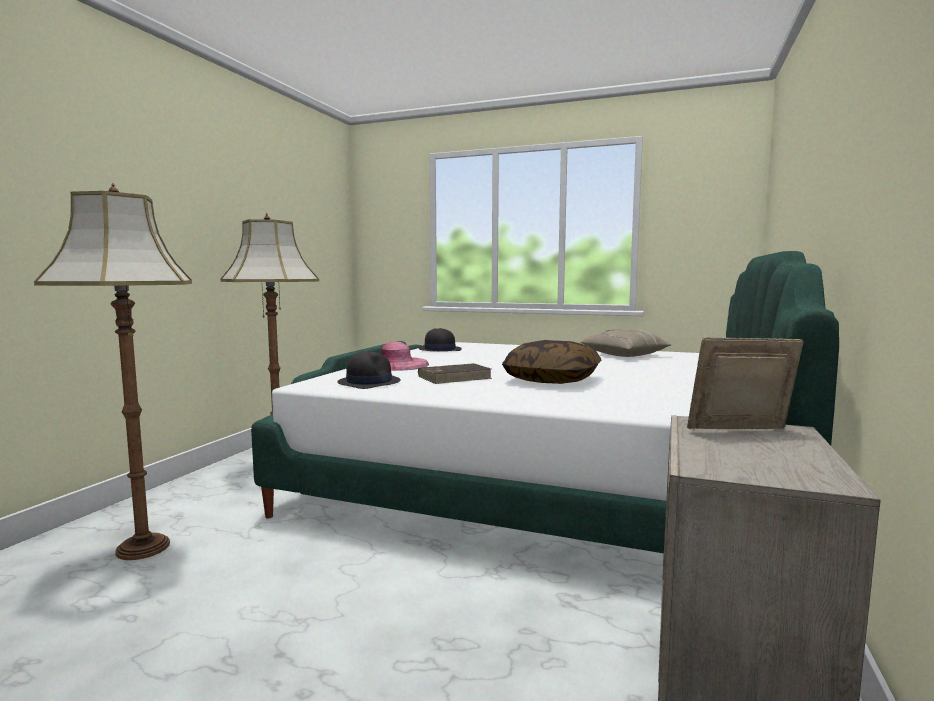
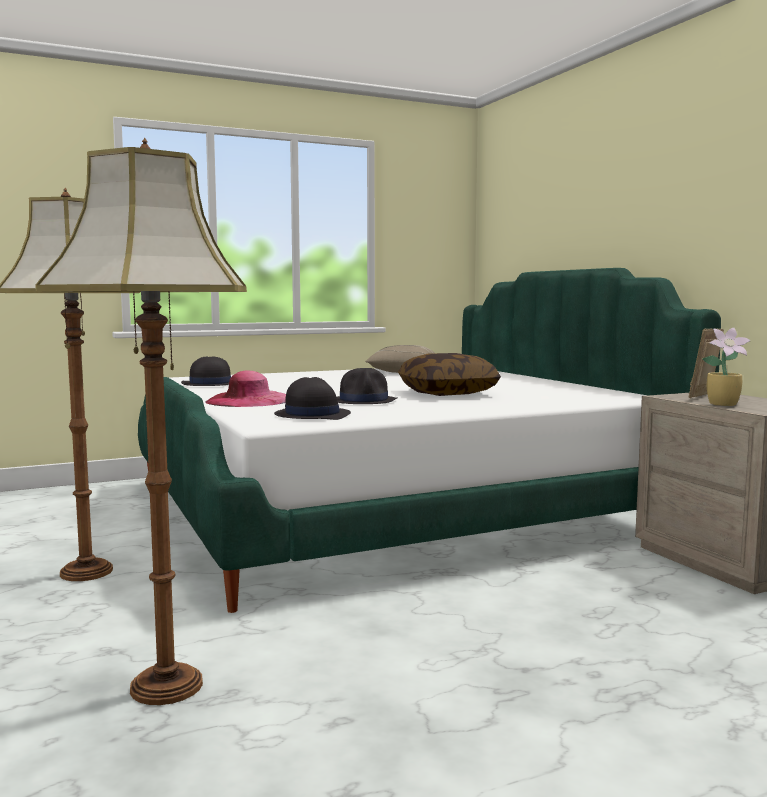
camera: 45 degrees left, 0 degrees up
(455, 377) = (364, 401): brown book -> black hat
(706, 447) = (724, 404): none -> potted plant

